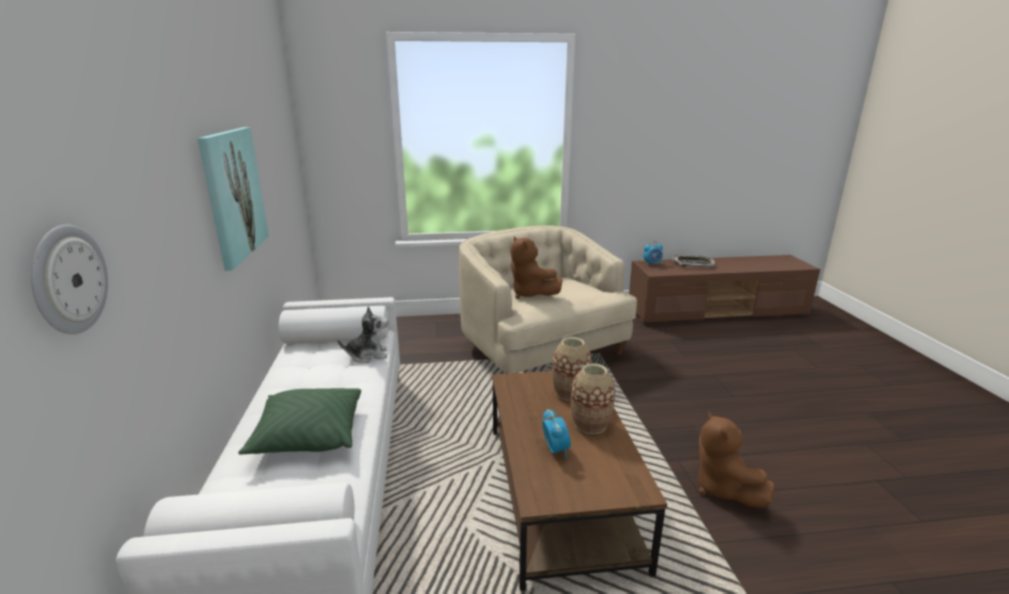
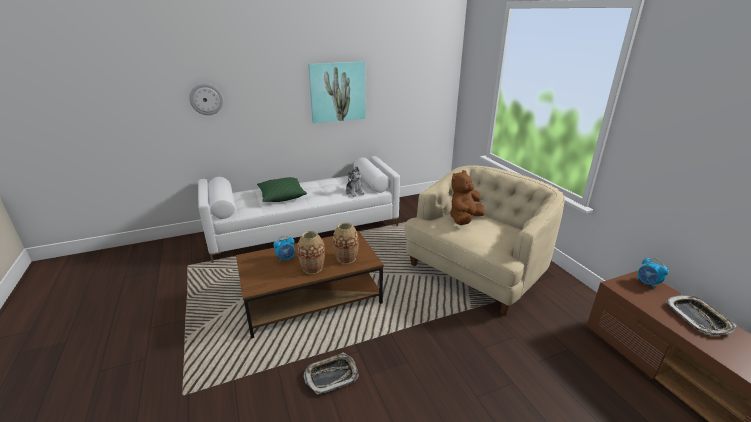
camera: 75 degrees right, 5 degrees up
(722, 488) = (331, 375): brown plush toy -> tray

